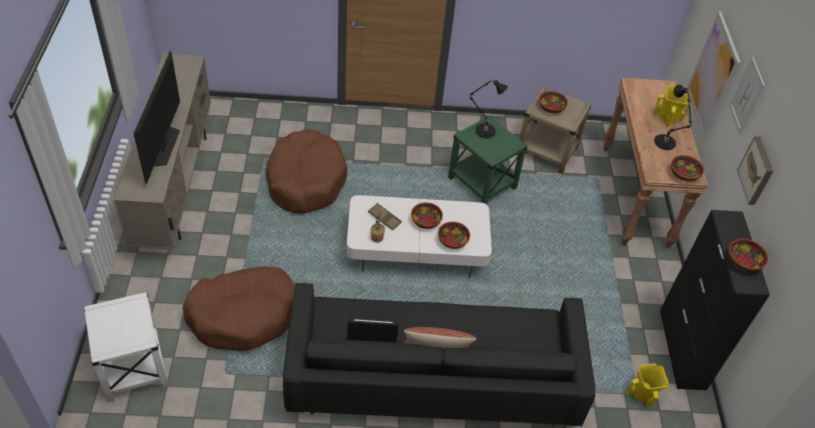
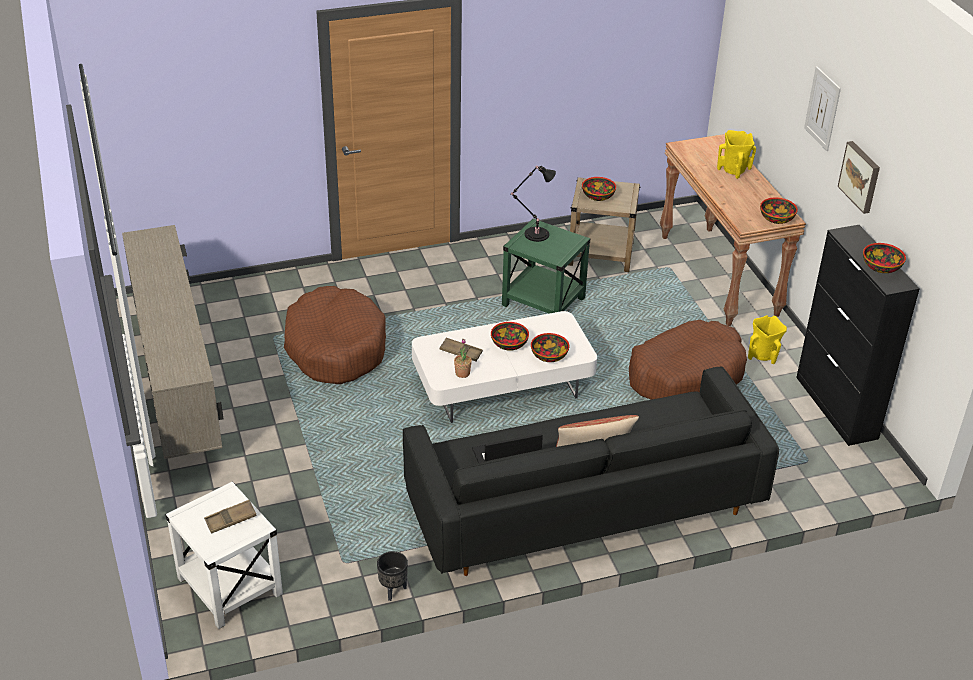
camera: 15 degrees left, 10 degrees down
(128, 326) = (230, 519): none -> brown tray
(162, 146) = (179, 325): television -> none
(244, 315) = (335, 500): brown dog bed -> brown dog bed (686, 376)
(250, 410) = (392, 591): none -> black planter
(642, 394) = (815, 460): yellow vase -> yellow vase (763, 355)
(665, 143) = (744, 194): black table lamp -> none
(713, 76) = (773, 107): picture -> none

